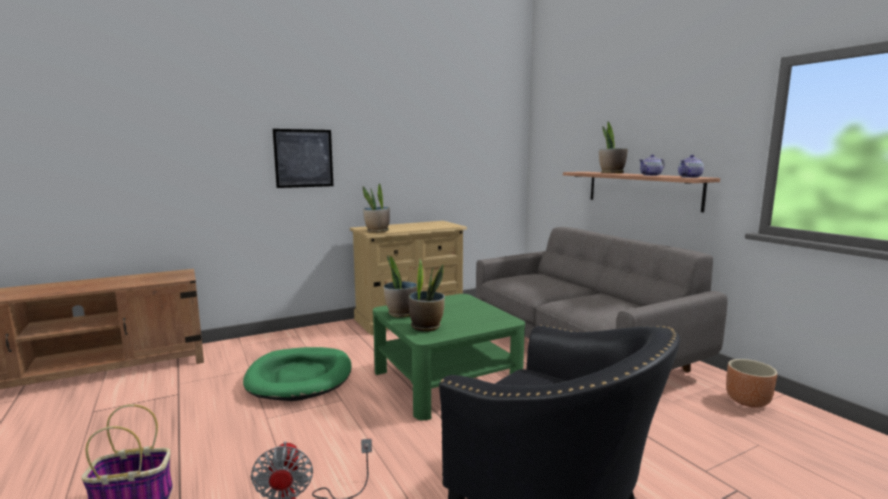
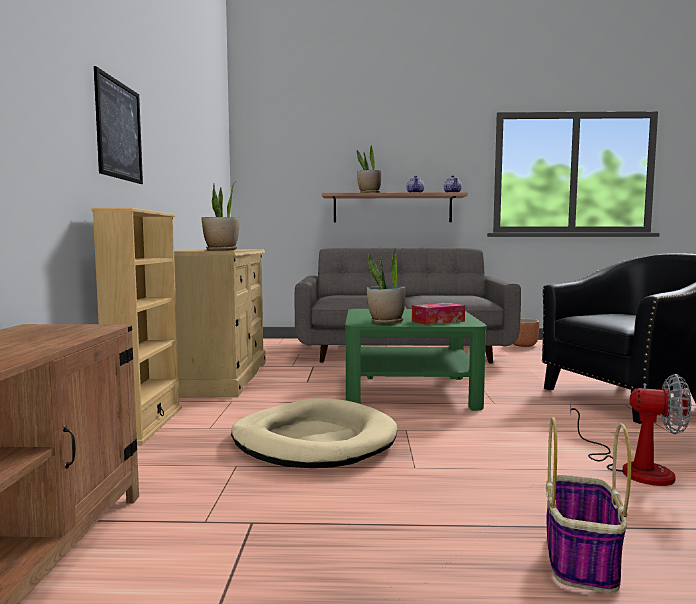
camera: 60 degrees left, 5 degrees down
(300, 377) = (314, 440): green dog bed -> beige dog bed
(301, 332) = (146, 424): none -> beige bookcase
(426, 326) = (438, 321): potted plant -> tissue box

